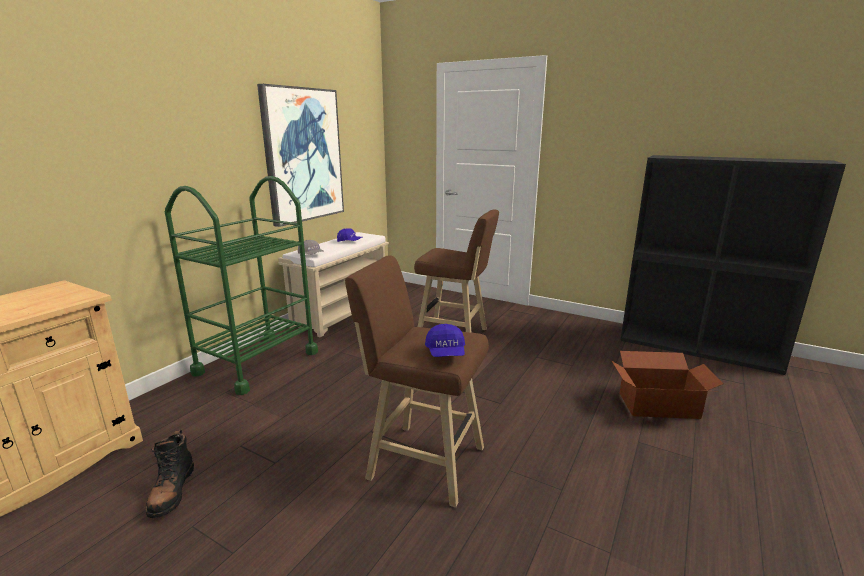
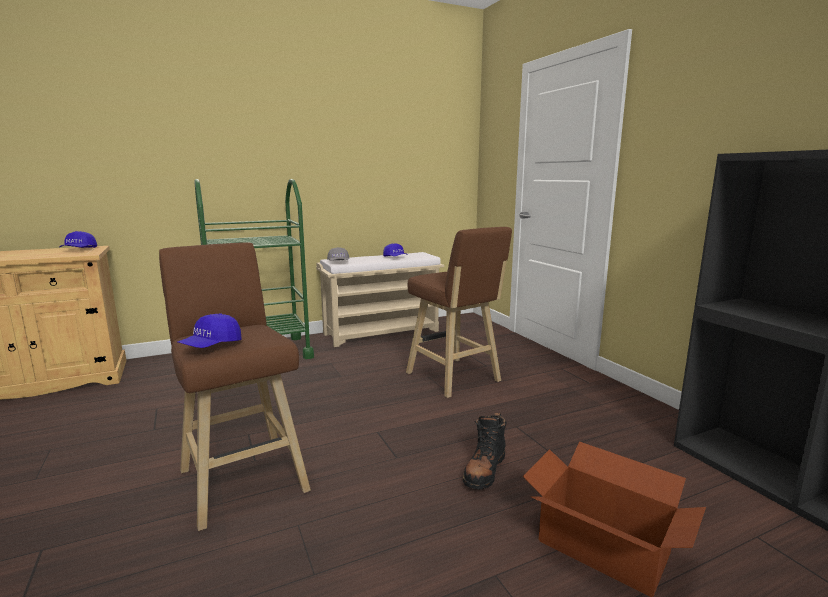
camera: 35 degrees right, 5 degrees down
(48, 293) = (79, 250): none -> blue cap
(172, 491) = (78, 421): black boot -> black boot (484, 470)
(303, 155) = (359, 166): picture -> none

